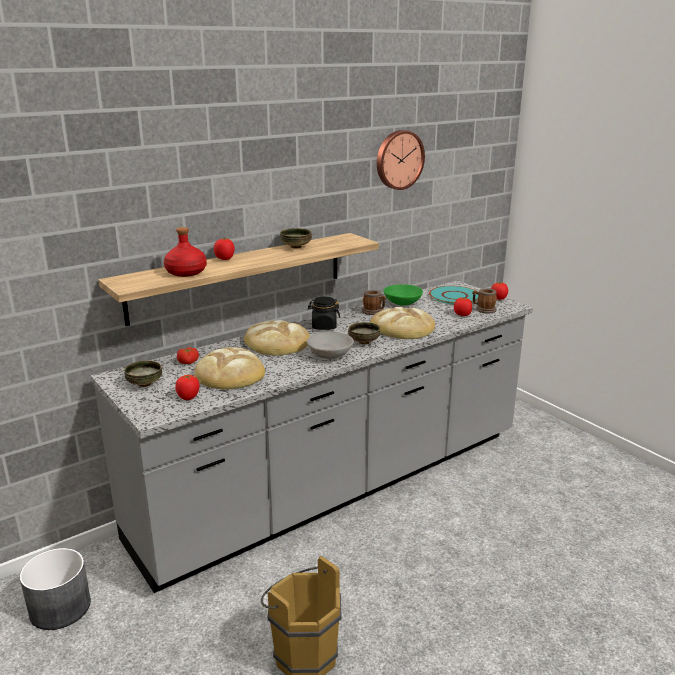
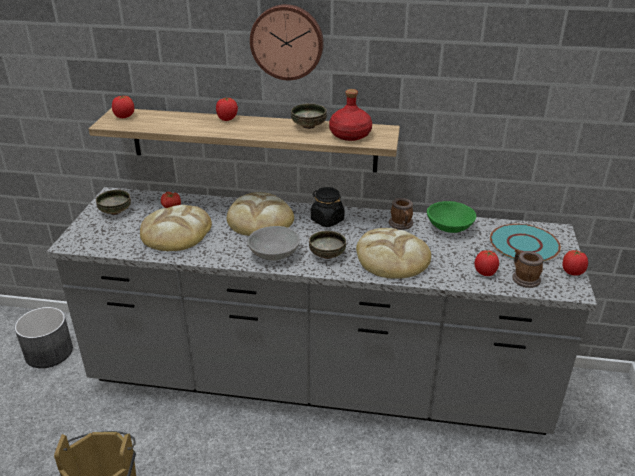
camera: 45 degrees right, 10 degrees up
(185, 272) = (170, 123): red bottle -> red bottle (349, 134)
(188, 397) = (116, 239): tomato -> tomato (124, 116)
(398, 159) = (486, 49): wall clock -> wall clock (287, 41)

